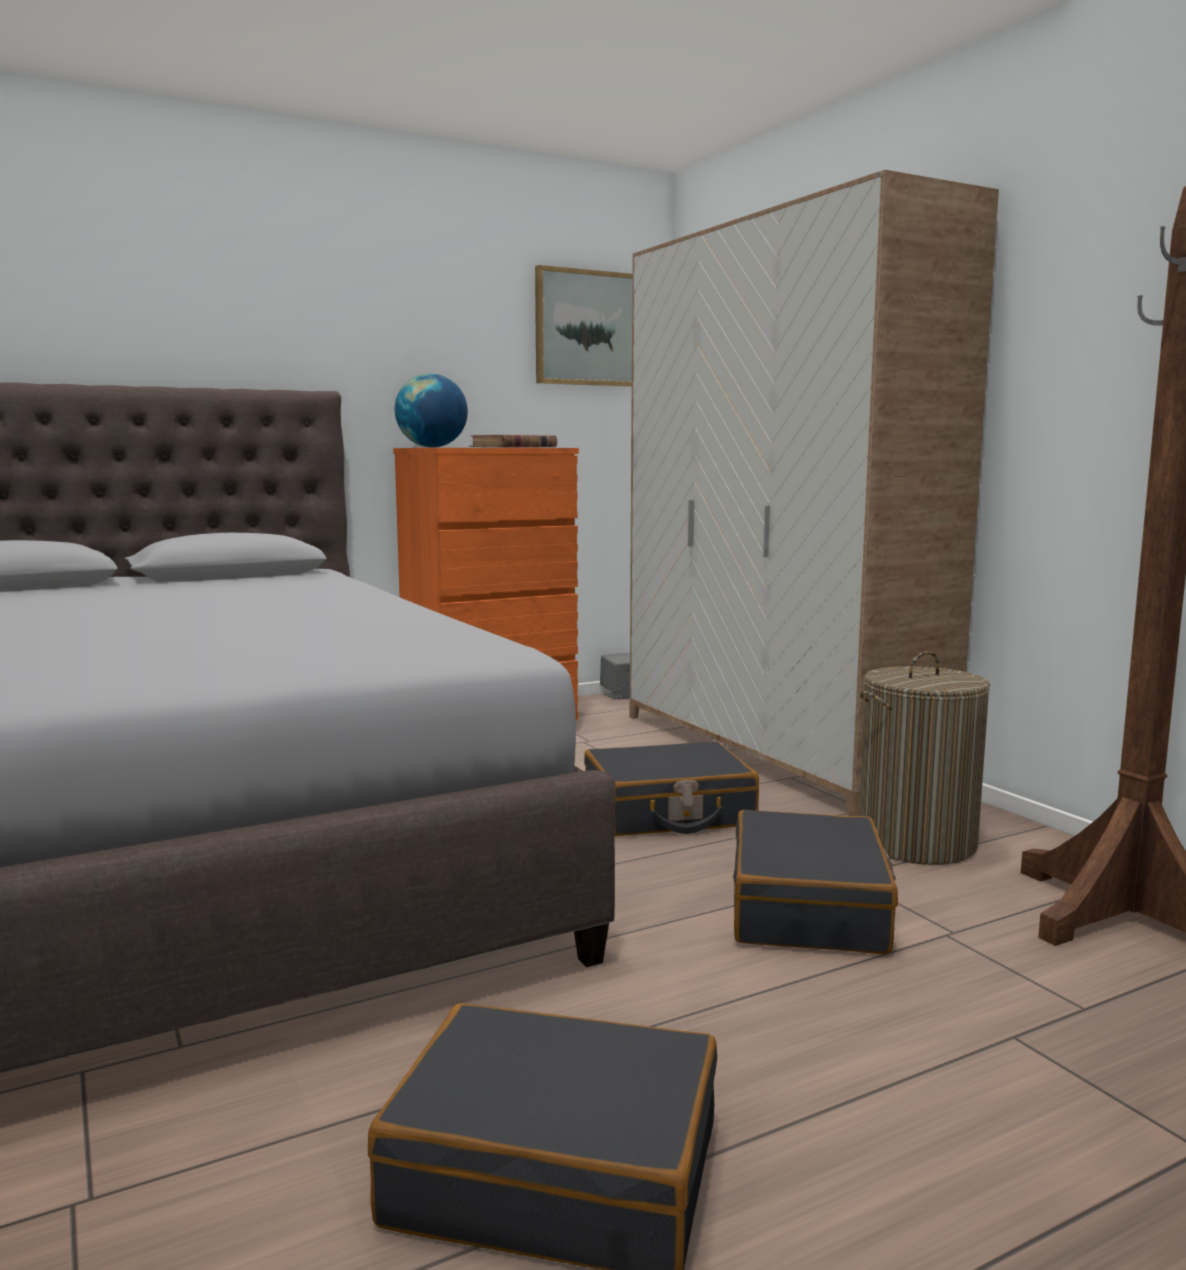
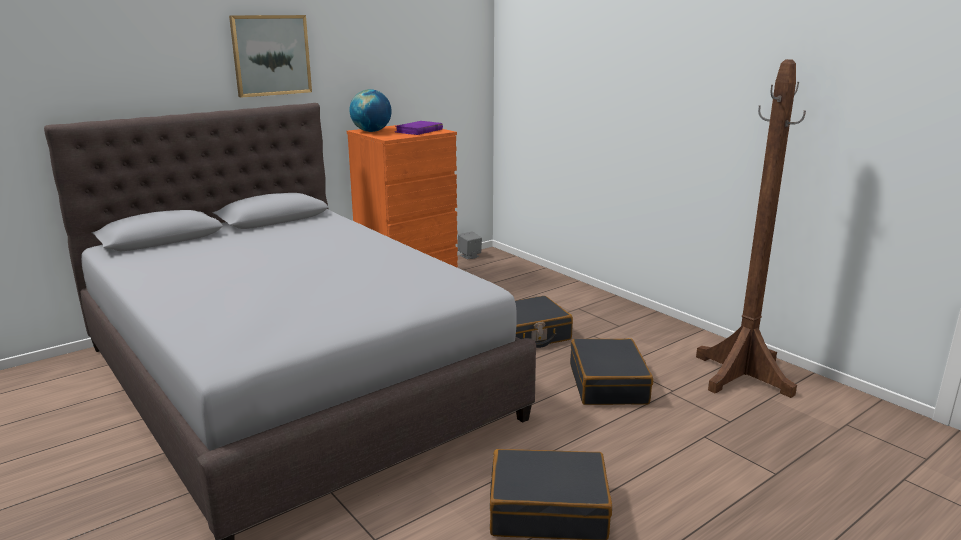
camera: 10 degrees left, 10 degrees up
(513, 447) = (419, 131): brown book -> purple book
(585, 328) = (447, 48): picture -> picture (271, 55)
(776, 751) = (566, 291): white wardrobe -> none
(916, 842) = (647, 344): laundry basket -> none

